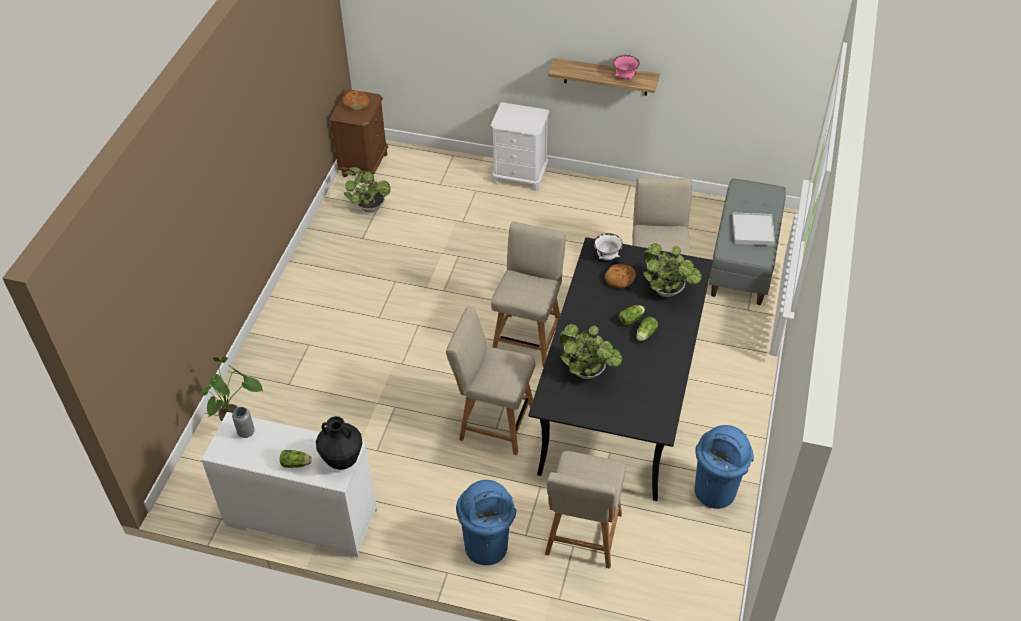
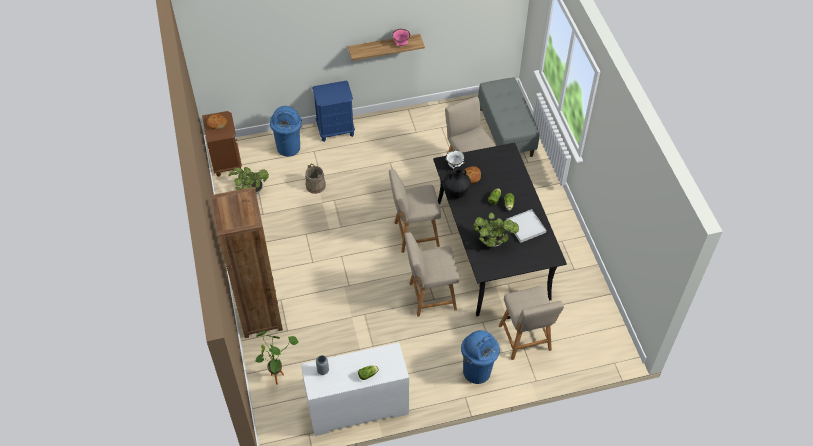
camera: 30 degrees left, 5 degrees up
(271, 352) = (260, 315): none -> brown bookcase
(342, 460) = (393, 359): black vase -> black vase (456, 193)
(448, 230) = (315, 186): none -> beige bucket
(520, 176) = (336, 130): white nightstand -> blue nightstand
(528, 337) = (414, 234): beige chair -> beige chair turned 90 degrees counterclockwise
(668, 292) = (504, 173): potted plant -> none
(716, 492) = (578, 279): blue trash can -> blue trash can (289, 148)
(752, 231) = (514, 113): white tray -> white tray (525, 227)

